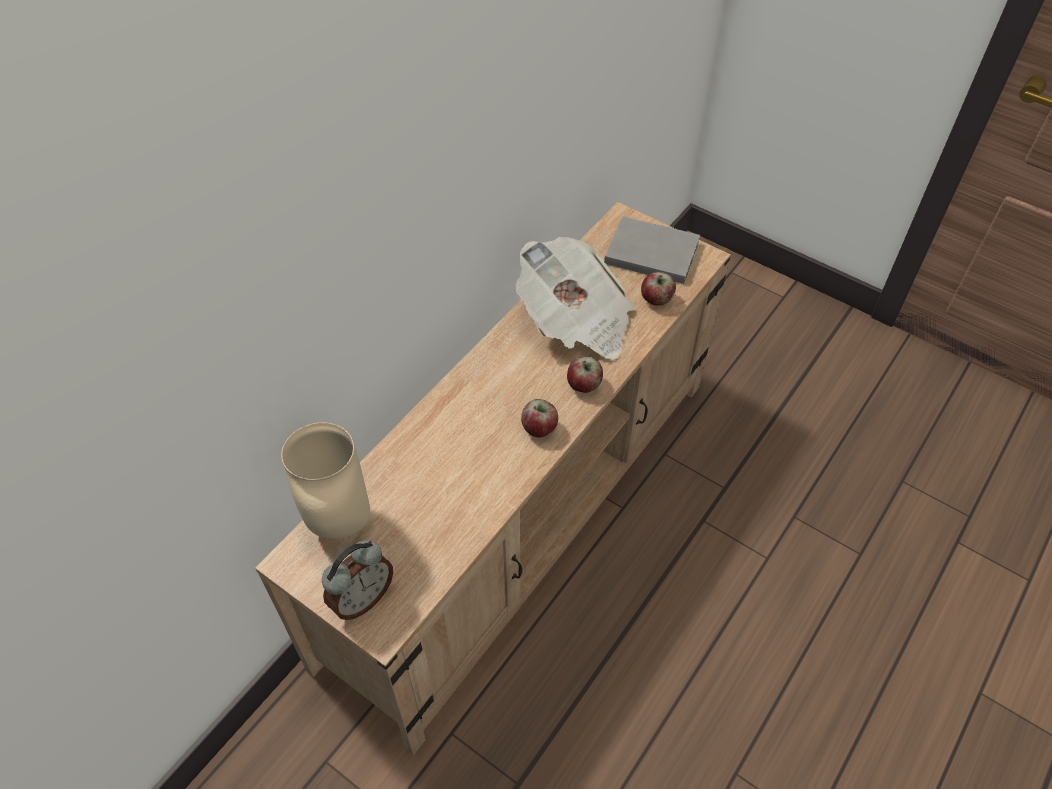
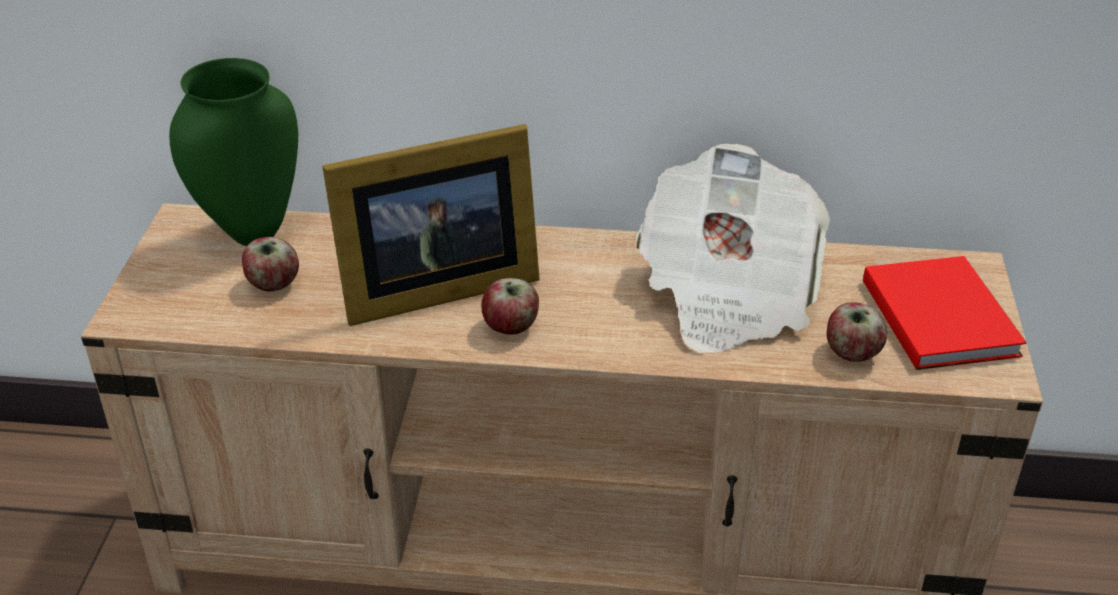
camera: 60 degrees right, 15 degrees down
(339, 525) = (251, 232): beige vase -> green vase
(362, 598) = (161, 285): alarm clock -> none
(475, 450) = (431, 288): none -> picture frame
(584, 385) = (620, 340): apple -> apple (273, 284)
(649, 251) = (940, 314): grey book -> red book

